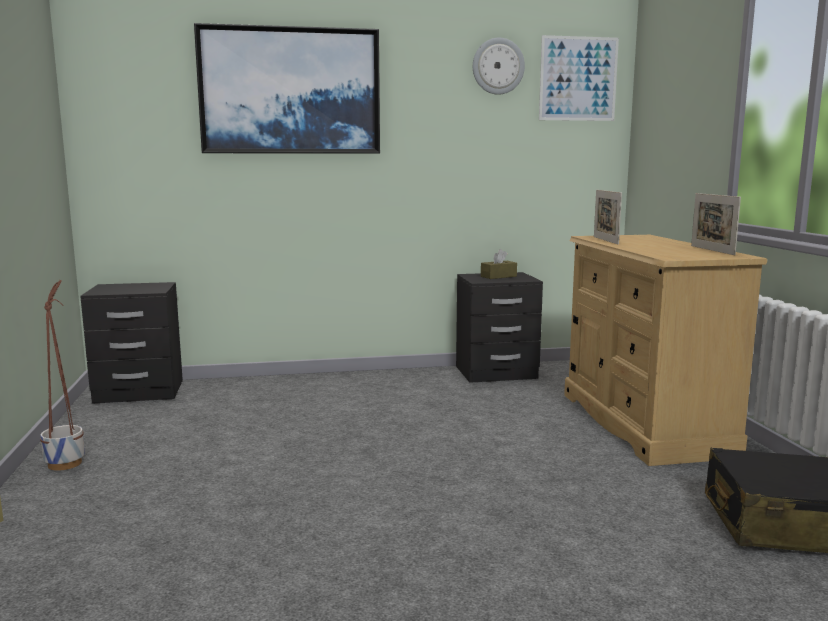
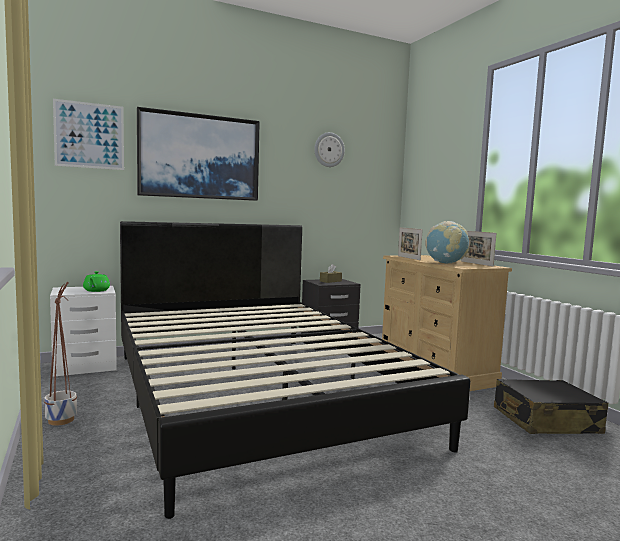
camera: 15 degrees left, 5 degrees down
(139, 392) = (85, 366): black nightstand -> white nightstand
(145, 289) = (96, 290): none -> green teapot
(338, 445) = (256, 394): none -> black bed
(578, 79) = (374, 160): picture -> picture (89, 135)
(652, 250) = (445, 263): none -> globe

